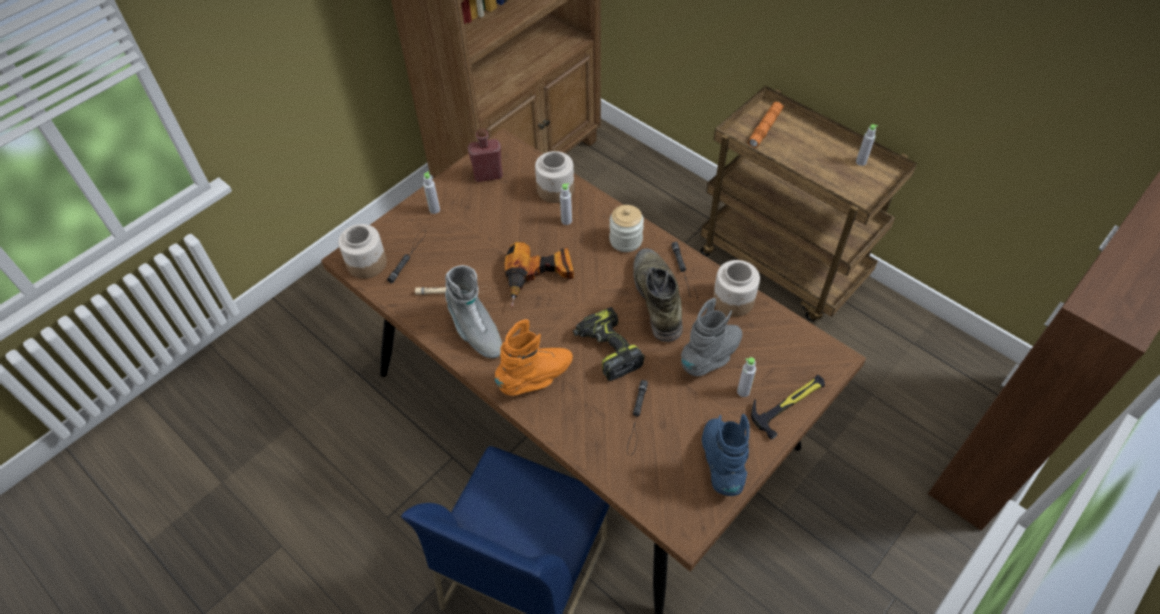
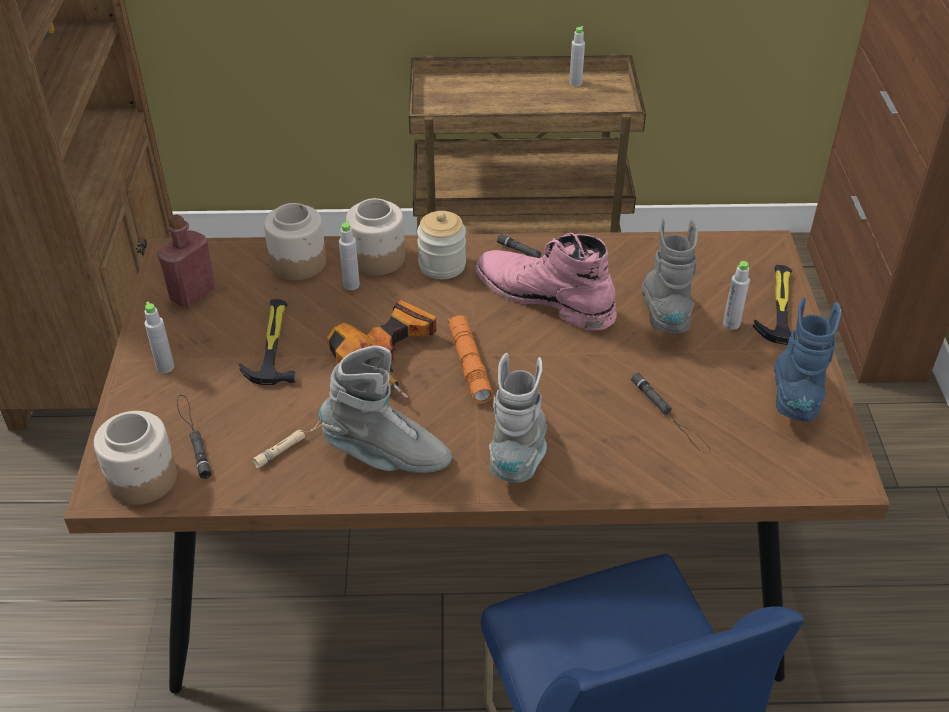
camera: 45 degrees left, 10 degrees down
(493, 230) = (272, 344): none -> hammer
(536, 378) = (519, 453): orange boot -> grey boot
(607, 349) = (557, 375): power drill -> none
(657, 298) = (544, 297): green boot -> pink boot
(722, 463) = (795, 396): blue boot -> blue boot turned 60 degrees clockwise
(732, 300) = (618, 254): jar -> jar (376, 258)
(765, 128) = (450, 98): orange flashlight -> orange flashlight (469, 364)

